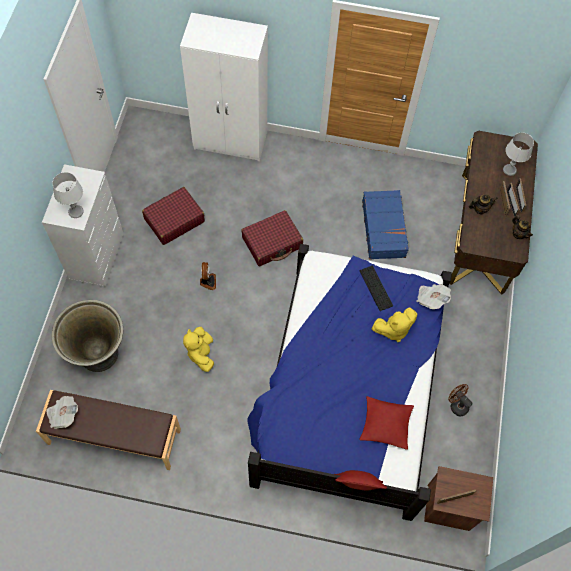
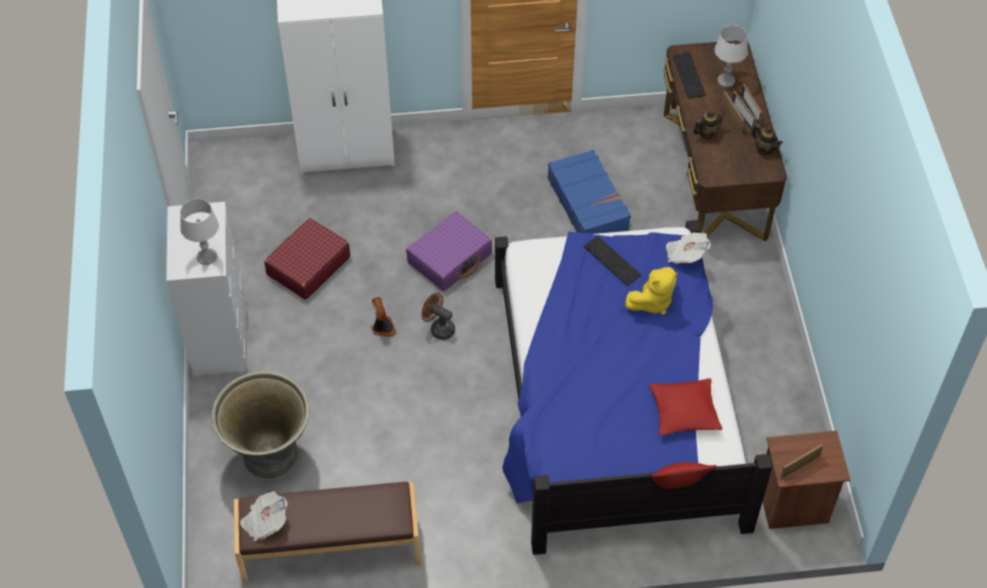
camera: 15 degrees left, 10 degrees down
(201, 353) = (407, 415): yellow plush toy -> none
(272, 242) = (450, 258): red suitcase -> purple suitcase
(457, 405) = (758, 383): brown fan -> brown fan (439, 328)
(484, 159) = (690, 76): none -> keyboard

